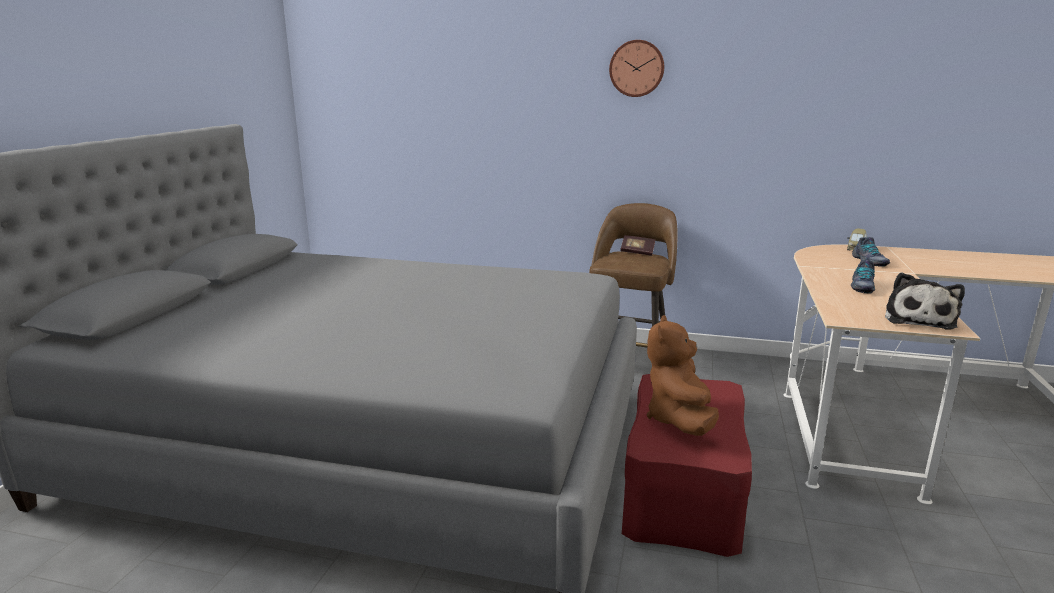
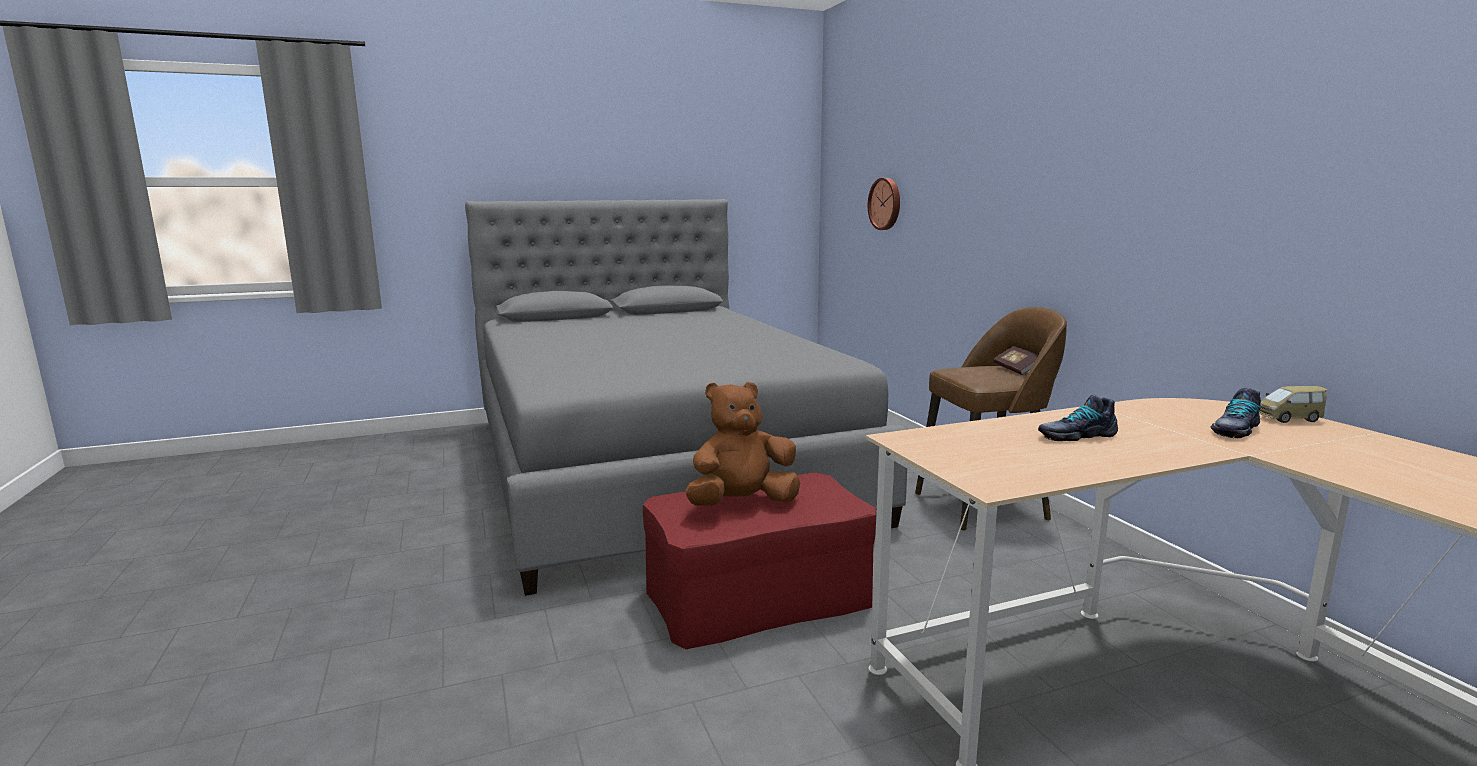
camera: 55 degrees right, 5 degrees down
(637, 68) = (1053, 129): wall clock -> wall clock (886, 204)
(919, 319) = (993, 468): plush toy -> none

